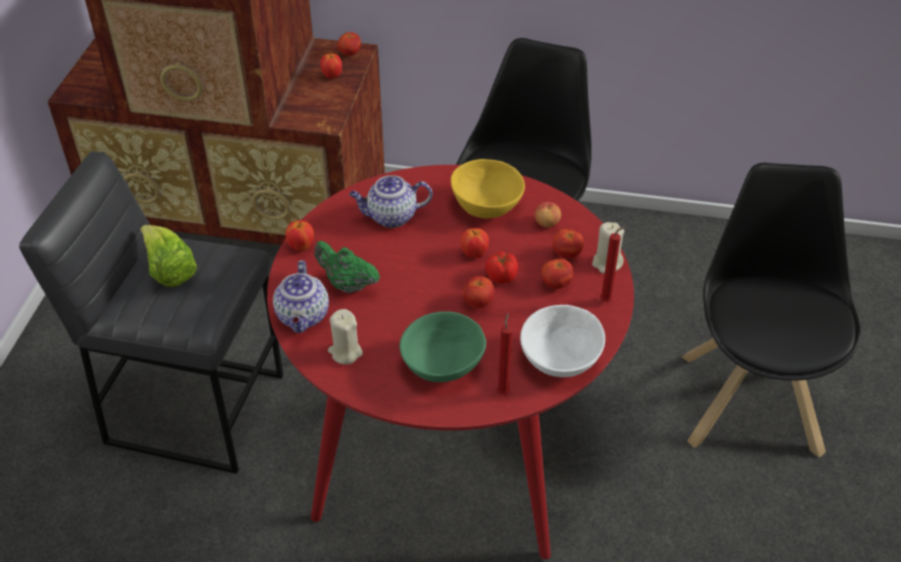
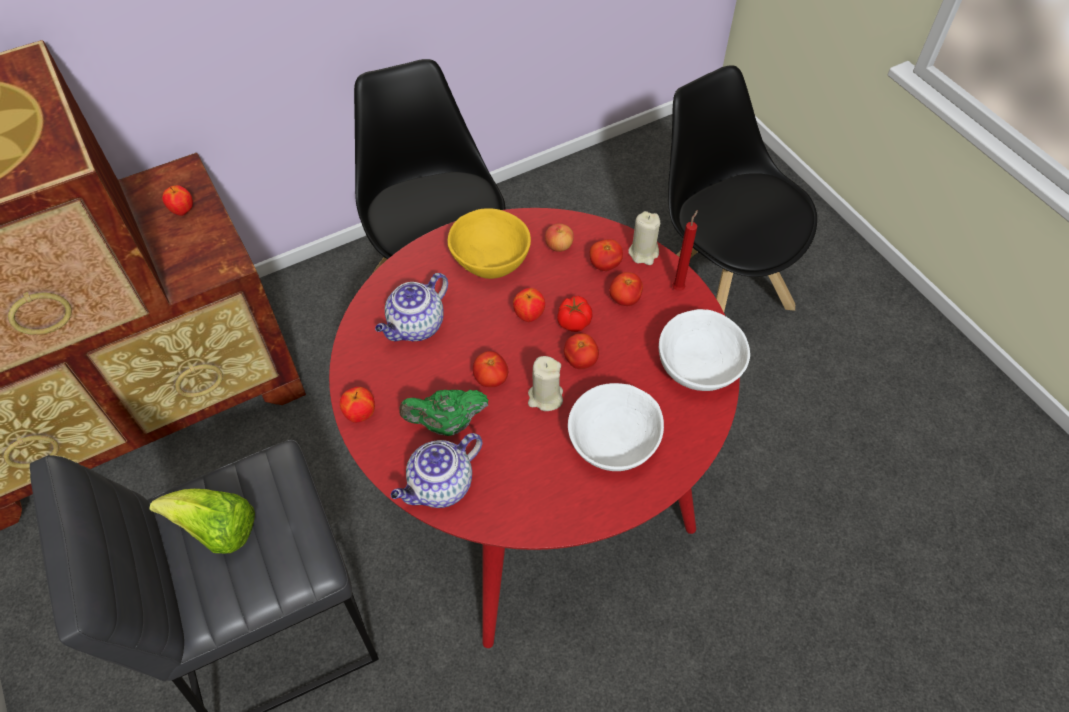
camera: 40 degrees left, 10 degrees up
(303, 317) = (440, 487): teapot -> teapot turned 90 degrees clockwise
(345, 352) = (517, 494): beige candle -> beige candle (545, 397)
(350, 53) = (177, 177): tomato -> tomato (491, 379)
(444, 364) = (613, 441): green bowl -> white bowl
(503, 391) = (686, 431): red candle -> none

